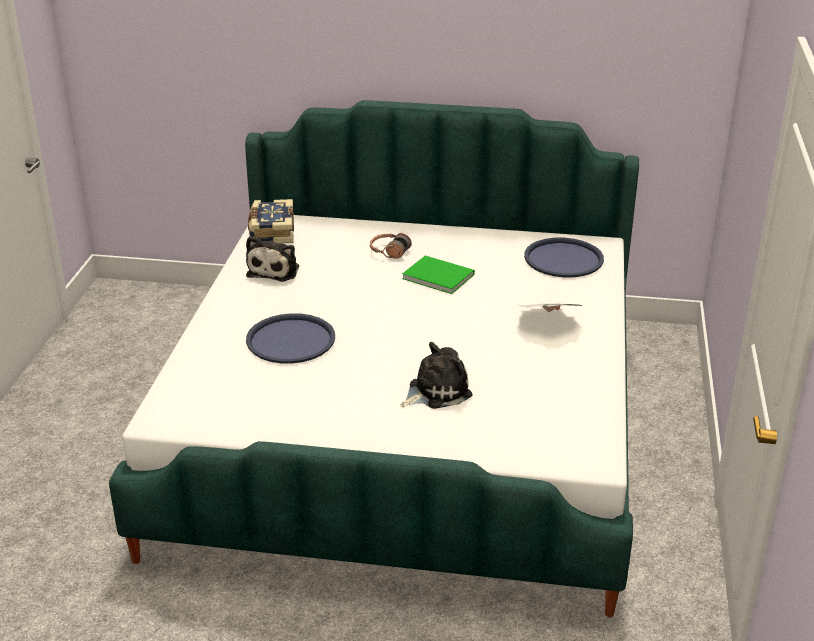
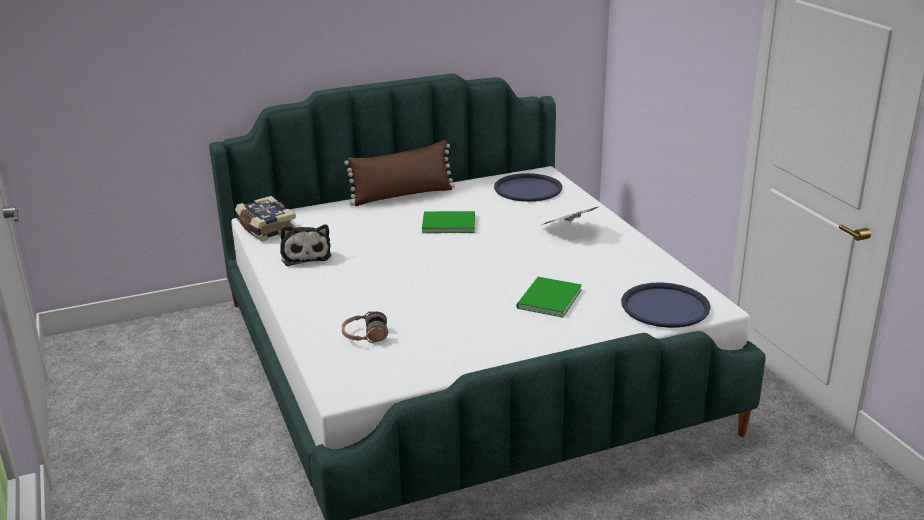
camera: 30 degrees left, 5 degrees down
(290, 340) = (384, 300): blue tray -> blue tray (665, 306)
(389, 251) = (387, 217): headphones -> headphones (365, 336)
(430, 231) = (402, 195): none -> brown pillow
(436, 391) = (547, 299): plush toy -> green book

